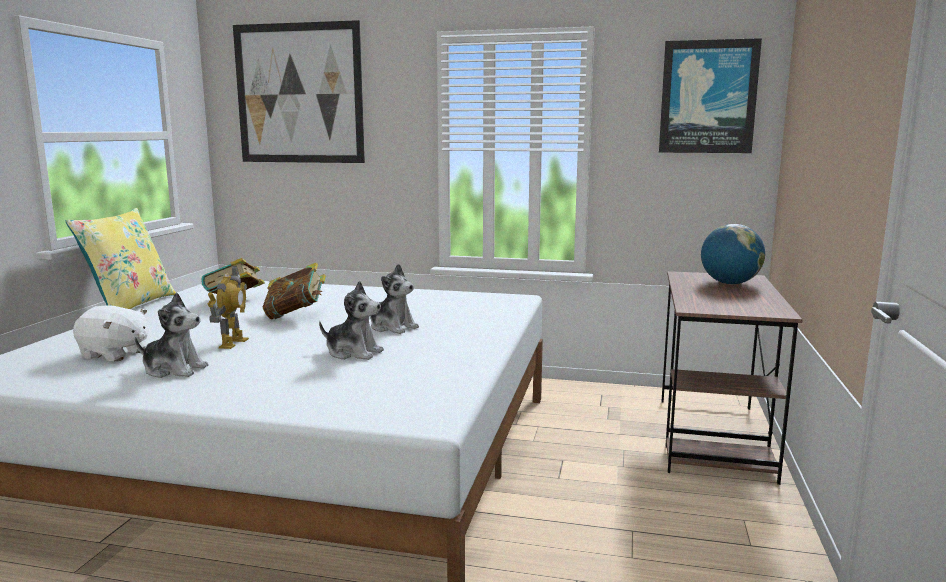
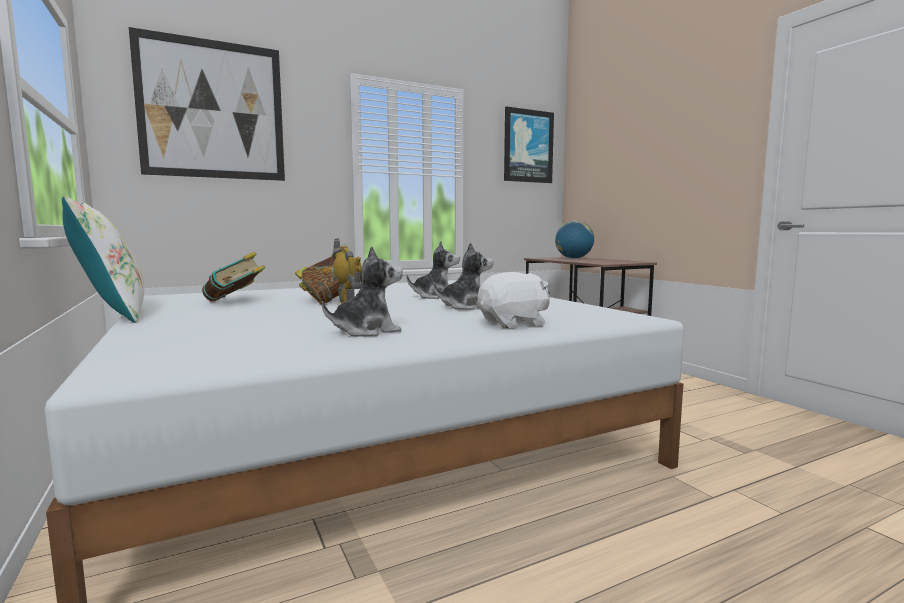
camera: 40 degrees left, 5 degrees down
(115, 354) = (256, 335): white plush toy -> white plush toy (514, 324)
(130, 305) = (113, 315): yellow pillow -> white pillow

